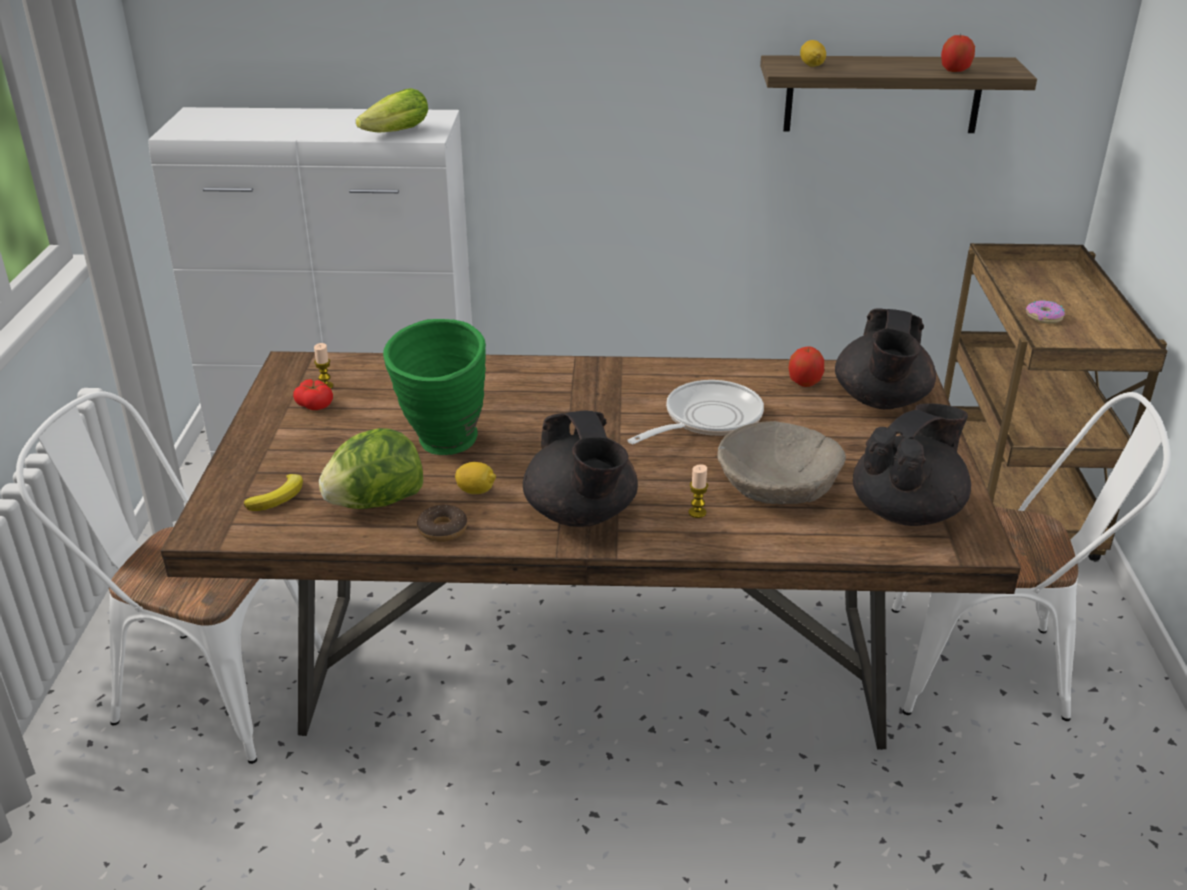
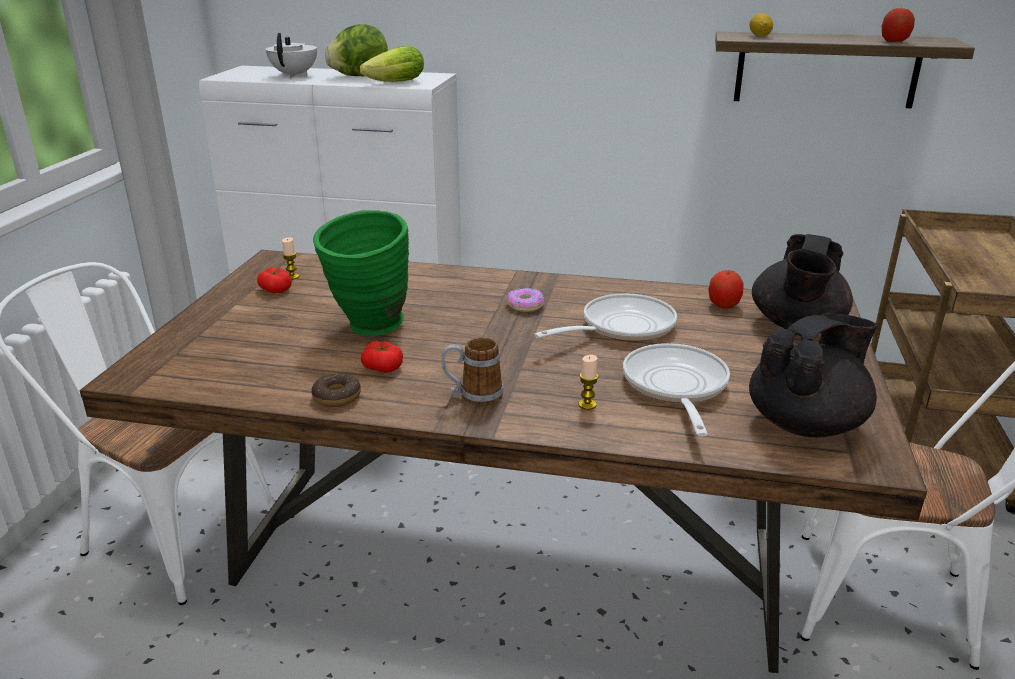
camera: 10 degrees right, 5 degrees down
(265, 124) = (295, 75): none -> white teapot
(278, 497) = (205, 356): banana -> none
(375, 503) = (287, 369): lettuce -> lettuce (360, 76)
(476, 491) = (383, 367): lemon -> tomato
(581, 515) = (473, 396): black teapot -> mug
(777, 485) = (675, 387): beige bowl -> frying pan
(1044, 317) = (971, 271): donut -> donut (525, 305)

